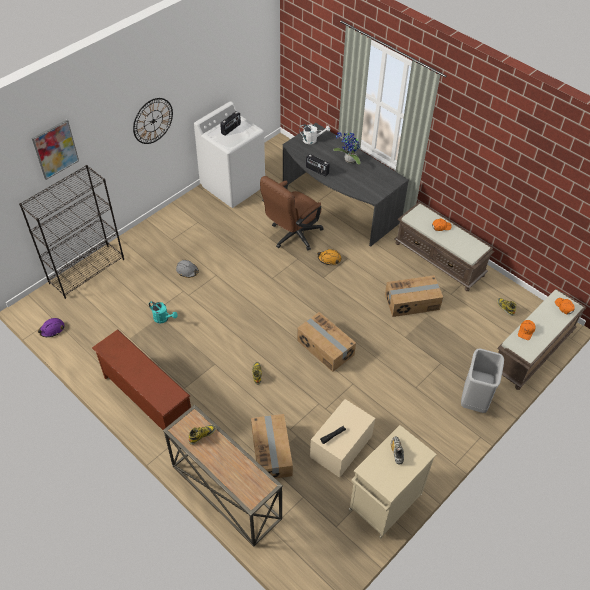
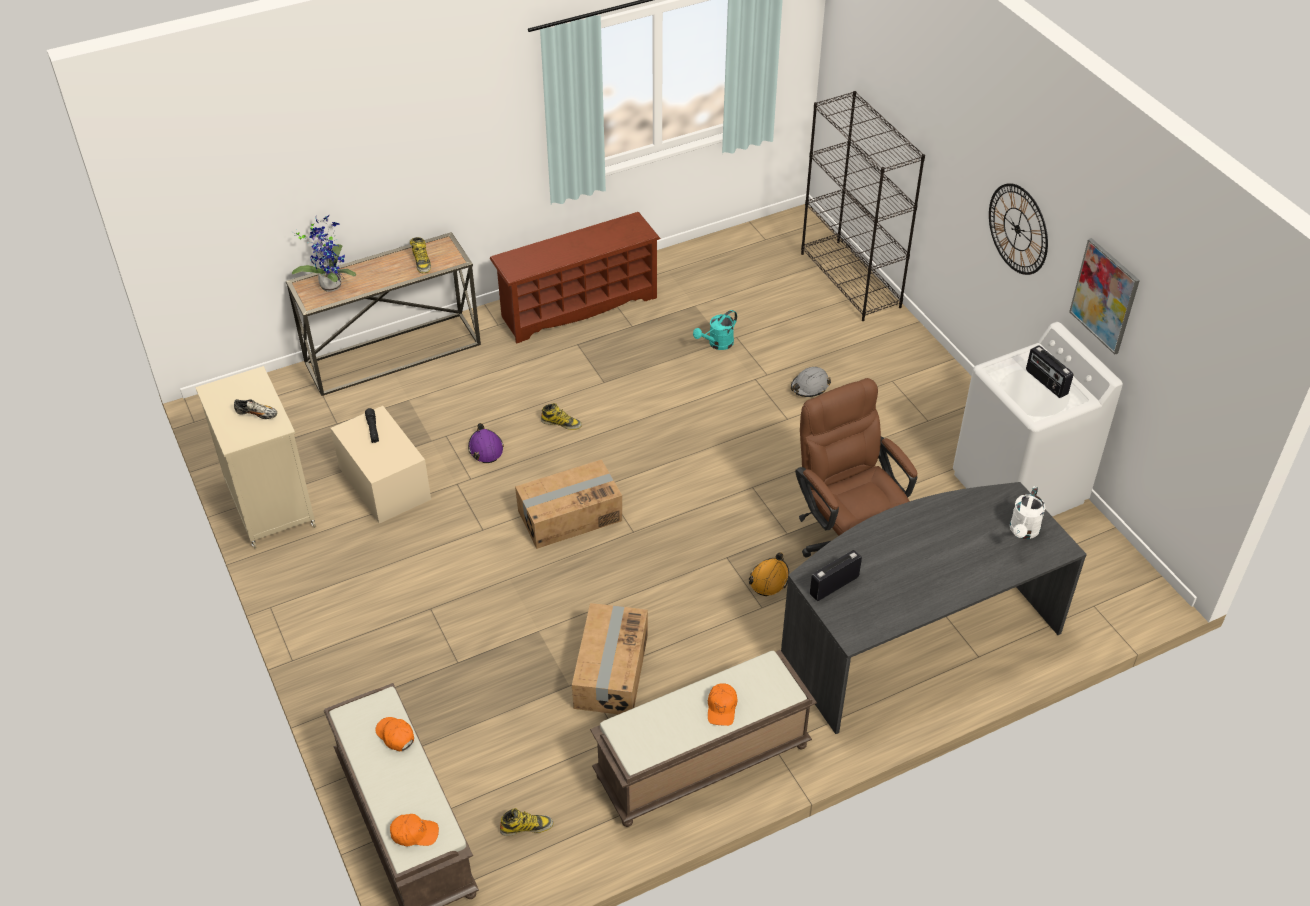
camera: 110 degrees right, 5 degrees down
(52, 329) = (745, 237): purple hard hat -> purple hard hat (485, 449)
(55, 149) = (911, 83): picture -> picture (1104, 296)
(272, 452) = (421, 409): cardboard box -> none
(317, 170) = (919, 512): radio -> radio (833, 585)
(348, 160) = (938, 572): potted plant -> potted plant (331, 284)
(475, 400) = (359, 682): grey trash can -> none

